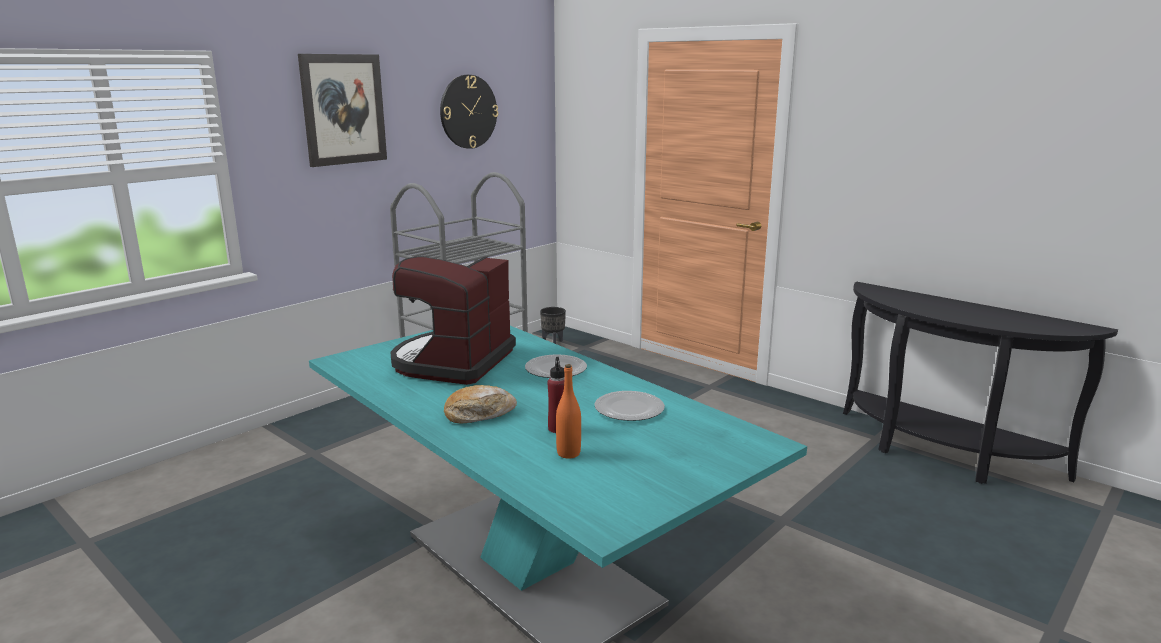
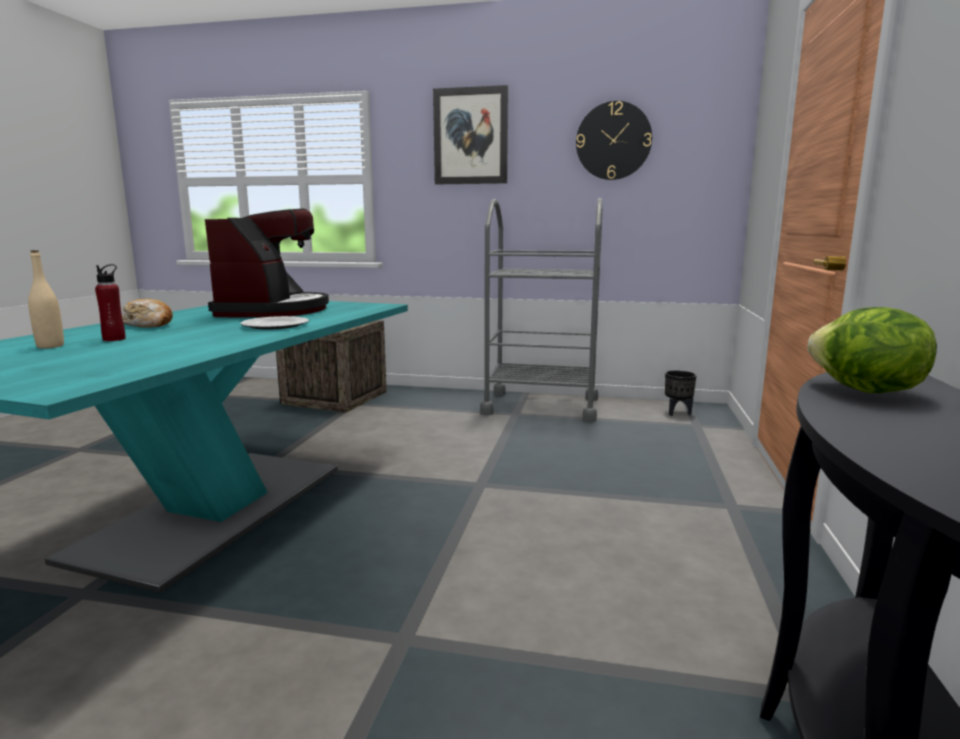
camera: 60 degrees right, 5 degrees down
(271, 459) = (335, 397): none -> crate
(453, 362) = (274, 311): coffee machine -> coffee machine turned 105 degrees clockwise
(568, 453) = (50, 346): orange bottle -> beige bottle
(630, 409) = (171, 347): plate -> none
(898, 300) = (865, 391): none -> lettuce

